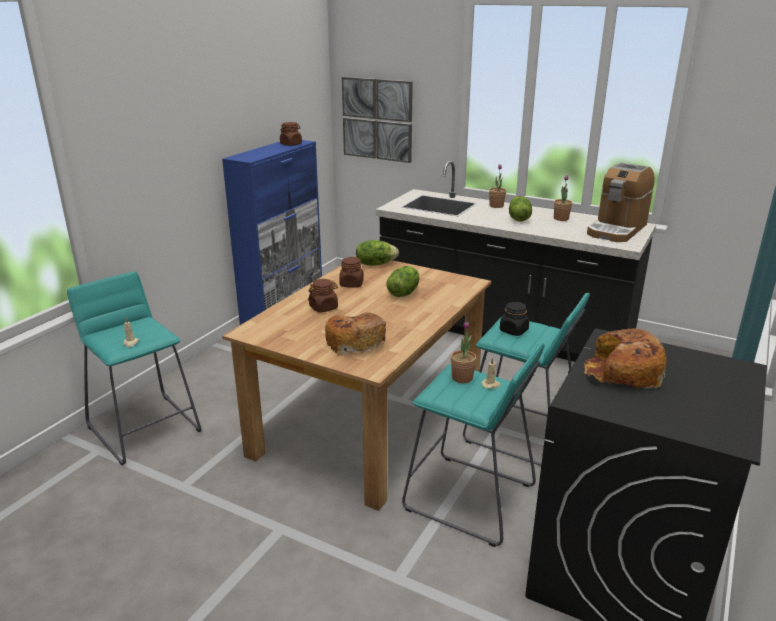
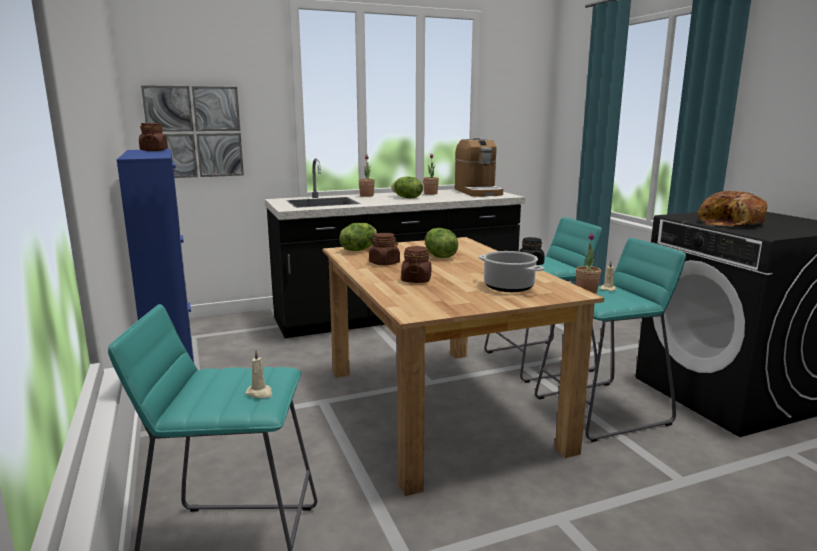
camera: 50 degrees left, 10 degrees down
(354, 341) = (509, 287): bread -> cooking pot

